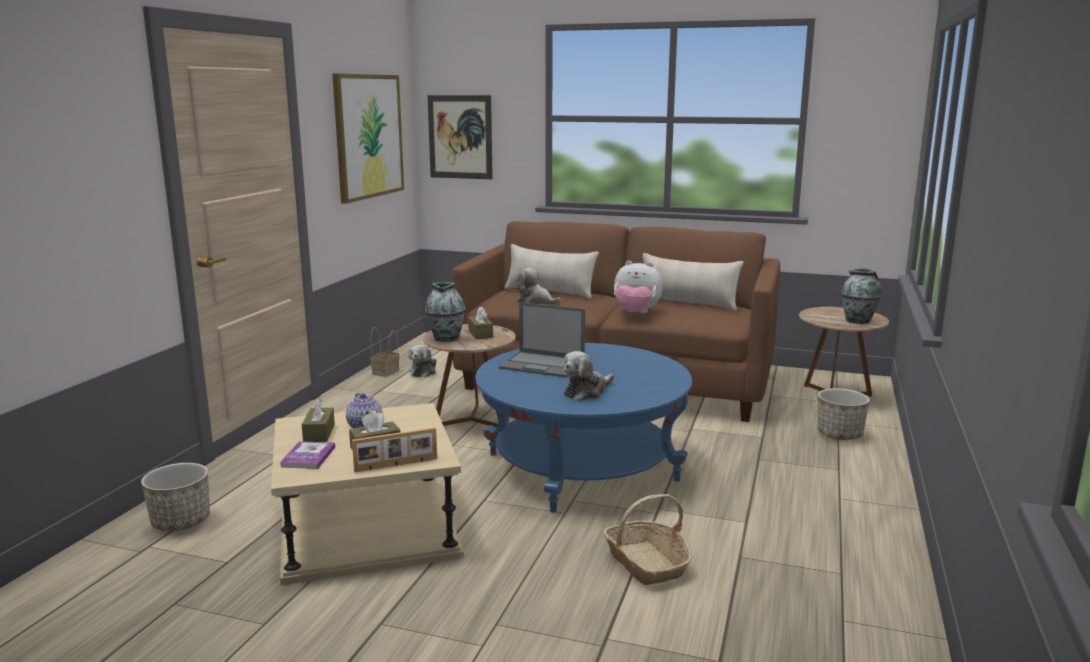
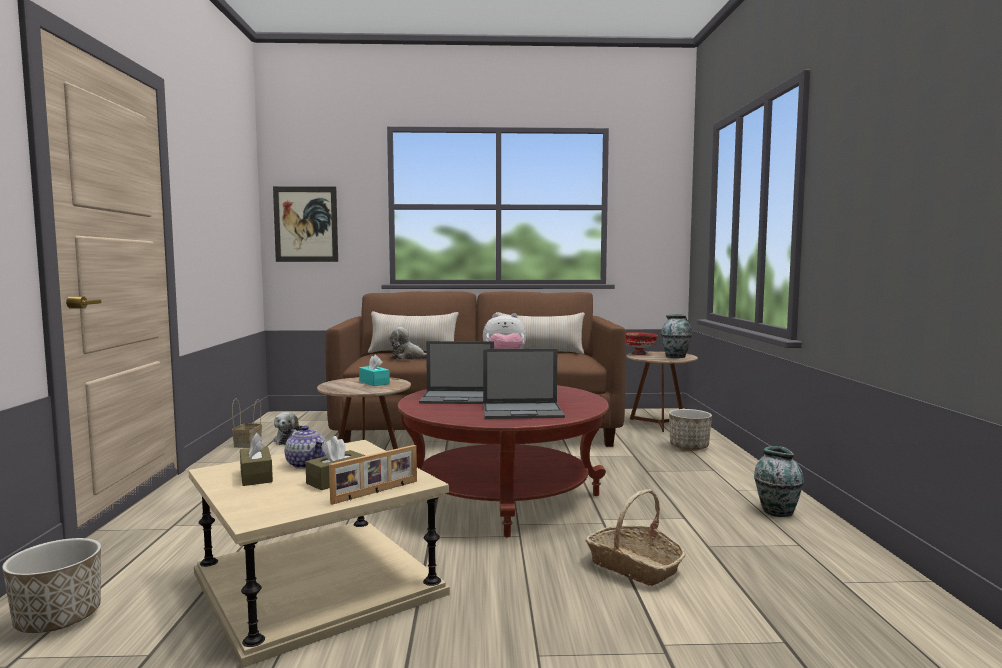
camera: 20 degrees left, 10 degrees down
(308, 457) = (260, 498): book -> none
(368, 136) = (225, 212): picture -> none
(446, 338) = (343, 387): vase -> vase (776, 511)
(480, 334) = (374, 382): brown tissue box -> turquoise tissue box
(582, 467) = (503, 496): blue coffee table -> red coffee table
(586, 392) = (523, 411): plush toy -> laptop
(819, 311) = (639, 354): none -> red bowl

